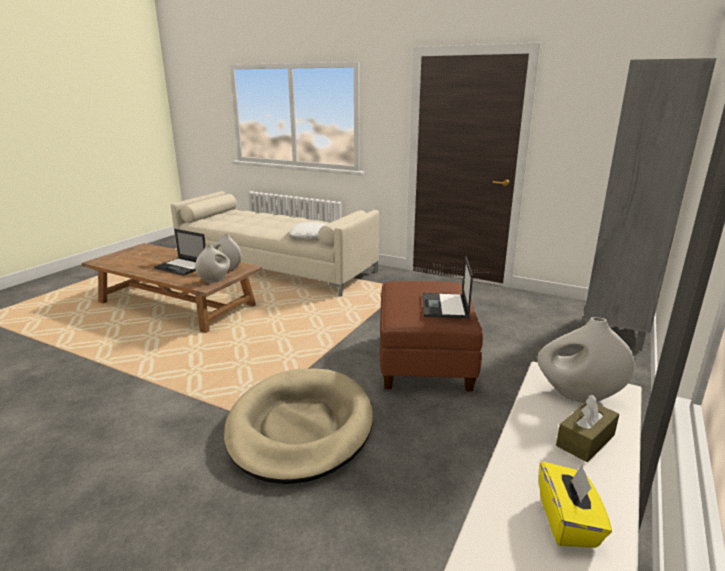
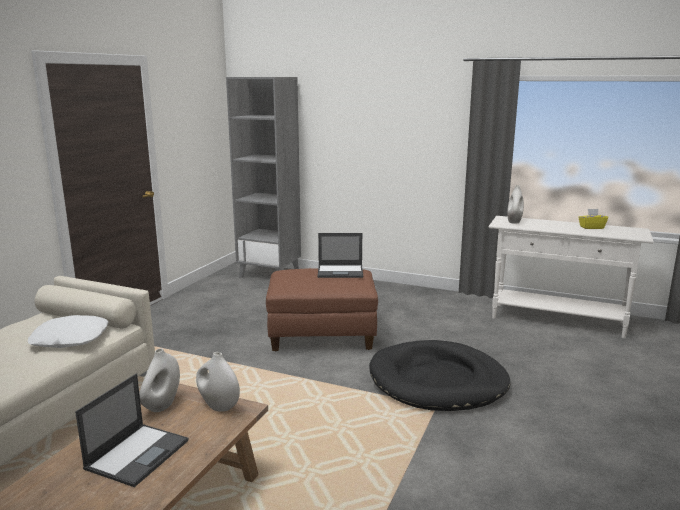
camera: 95 degrees left, 5 degrees down
(300, 428) = (438, 381): beige dog bed -> black dog bed
(585, 440) = (545, 223): brown tissue box -> none

